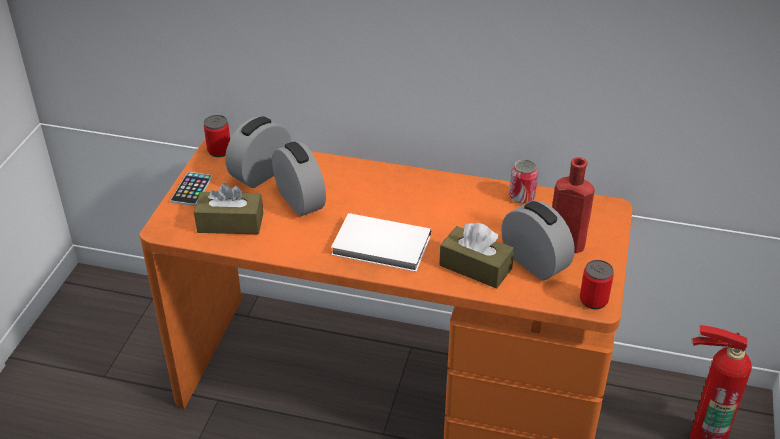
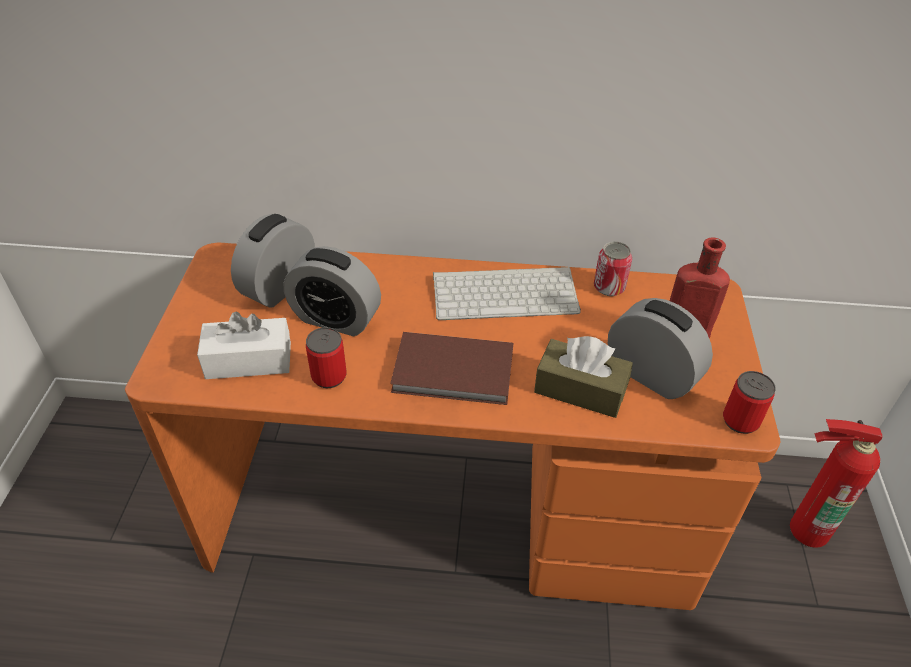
camera: 10 degrees left, 5 degrees up
(191, 189) = (190, 317): phone -> none
(219, 151) = (220, 261): can -> can (329, 376)
(230, 223) = (249, 360): brown tissue box -> white tissue box
(300, 200) = (335, 319): alarm clock -> alarm clock turned 150 degrees clockwise
(382, 246) = (454, 373): white book -> brown book
(437, 194) = (506, 293): none -> keyboard

